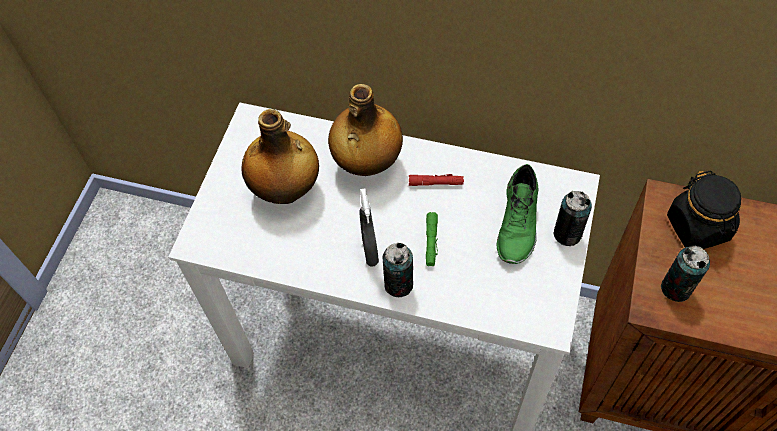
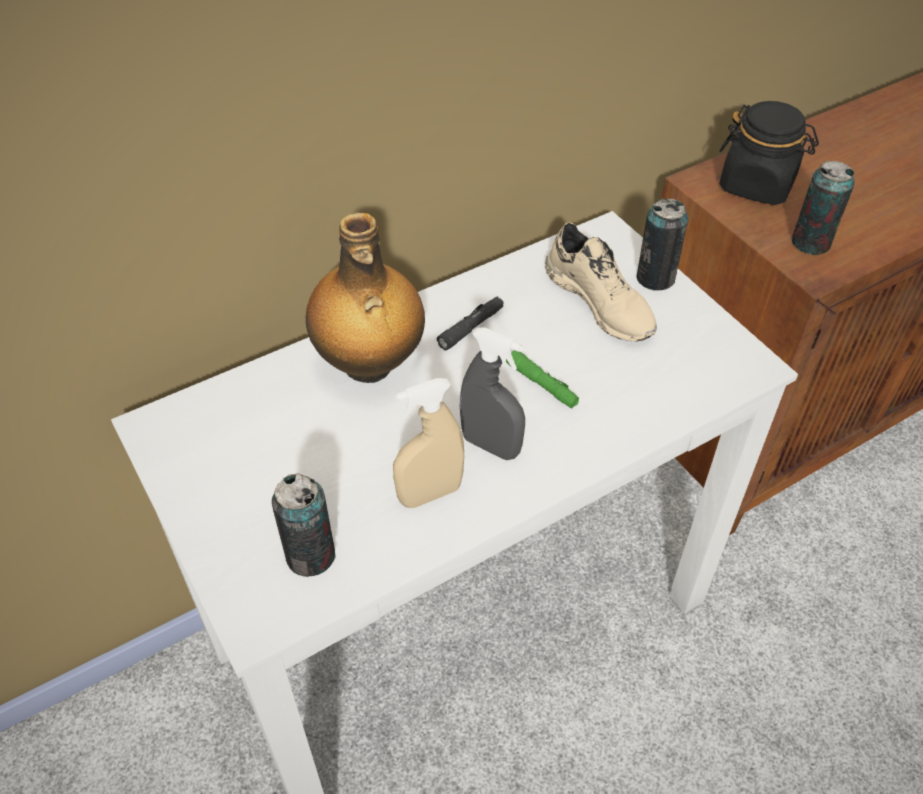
camera: 50 degrees left, 10 degrees down
(286, 190) = (306, 464): bottle -> none
(318, 250) = (430, 494): none -> beige spray bottle
(398, 284) = (566, 452): can -> can (310, 556)
(436, 183) = (471, 327): red flashlight -> black flashlight
(519, 223) = (601, 302): green shoe -> beige shoe

